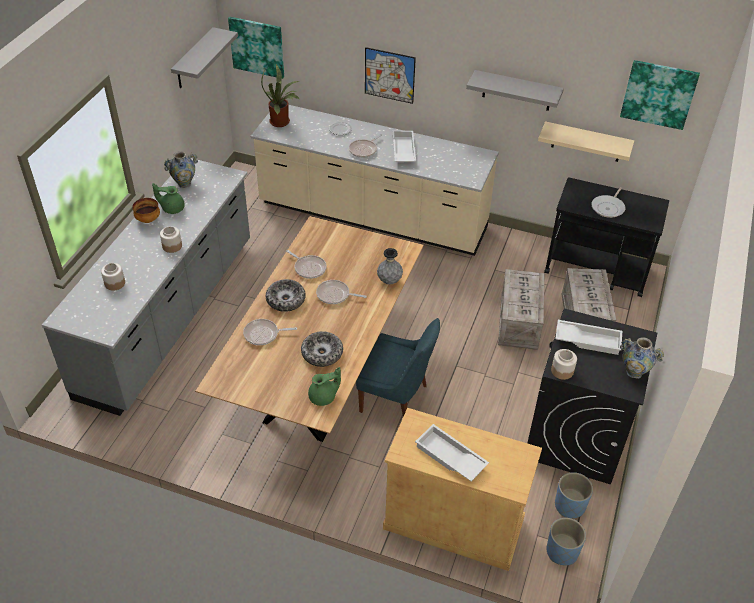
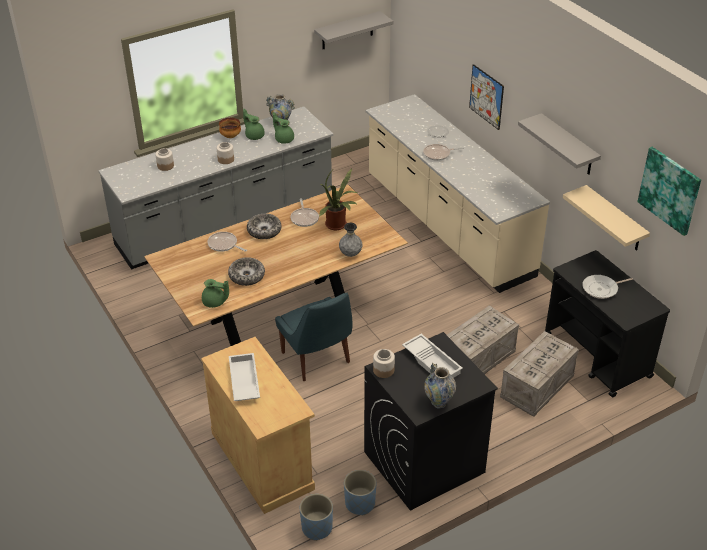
camera: 40 degrees right, 5 degrees down
(206, 198) = (284, 139): none -> green teapot
(257, 47) = (409, 39): picture -> none
(282, 122) = (400, 109): potted plant -> potted plant (338, 225)
(335, 295) = (301, 244): frying pan -> none
(403, 151) = (468, 167): white tray -> none

